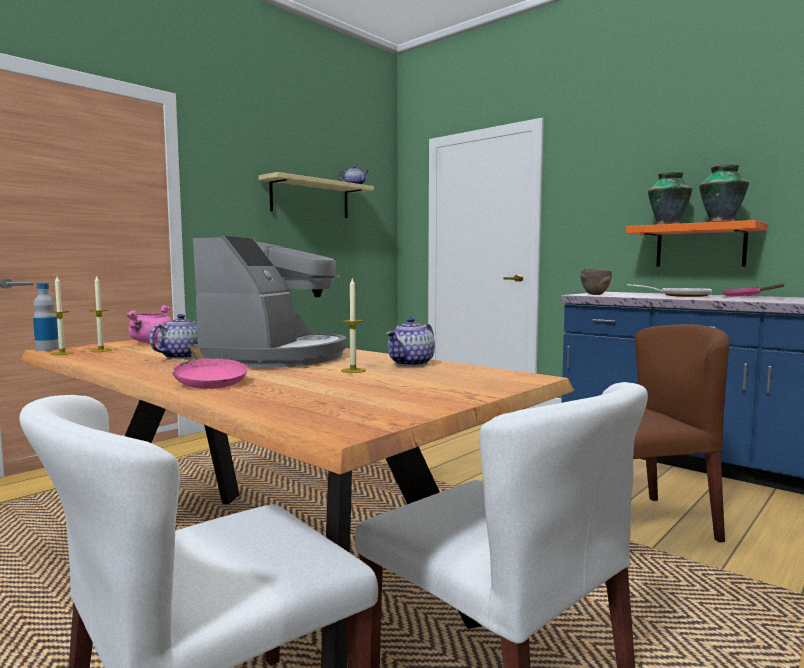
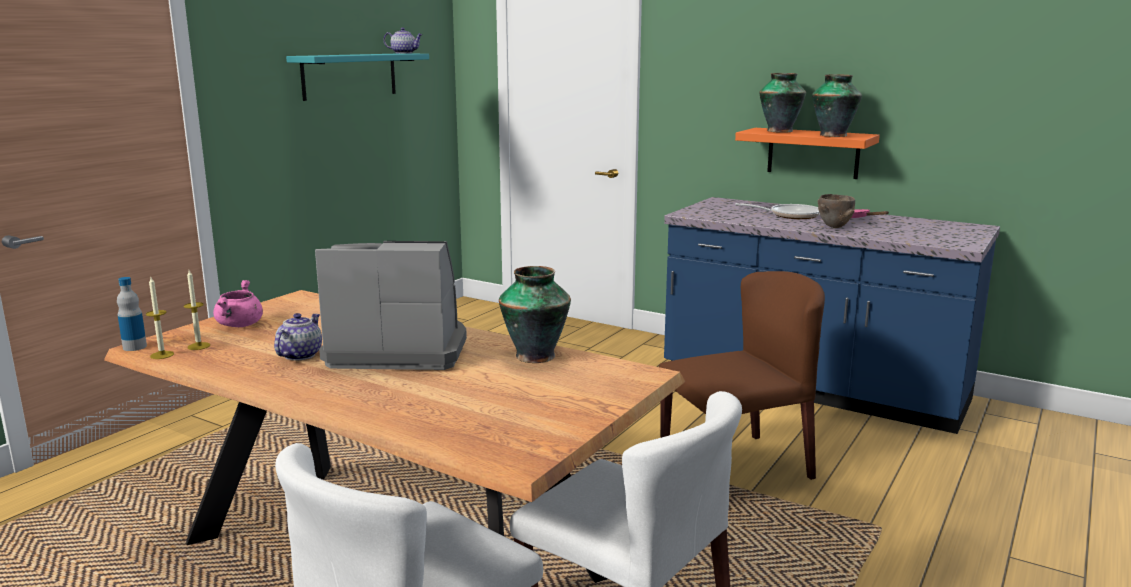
camera: 10 degrees left, 10 degrees up
(209, 382) = (365, 401): pink frying pan -> none
(276, 357) = (397, 350): coffee machine -> coffee machine turned 90 degrees counterclockwise
(310, 198) = (350, 76): beige shelf -> turquoise shelf
(353, 370) = (487, 372): candle -> none
(412, 364) = (536, 355): teapot -> vase
(595, 294) = (701, 214): brown bowl -> brown bowl (834, 227)

